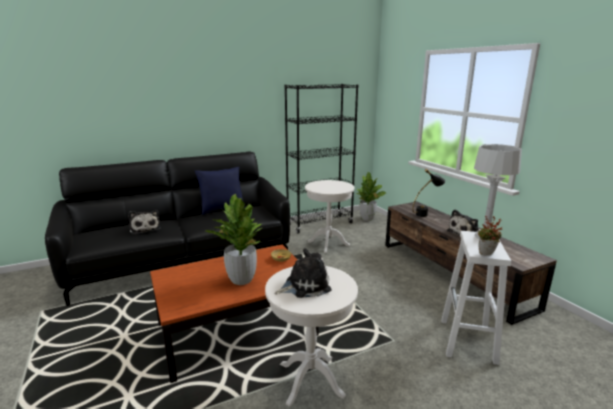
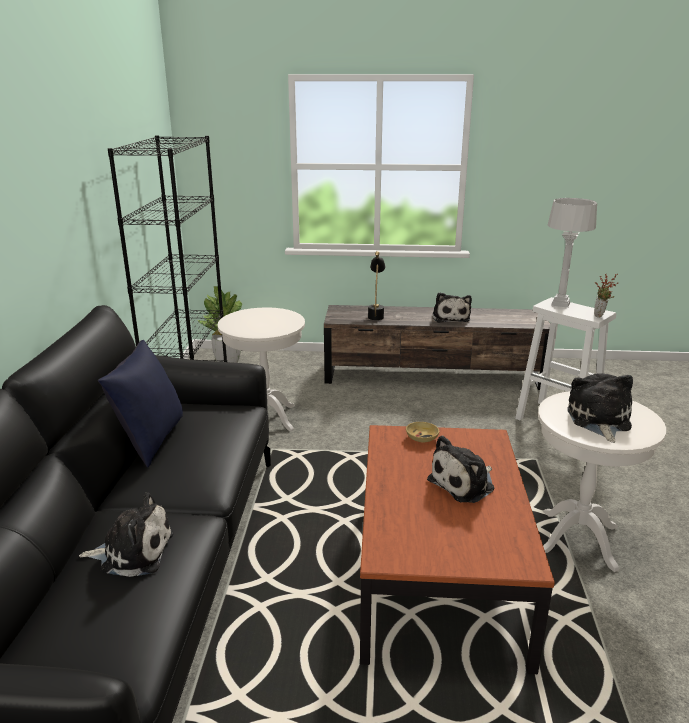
camera: 60 degrees left, 5 degrees up
(241, 279) = (464, 484): potted plant -> plush toy

